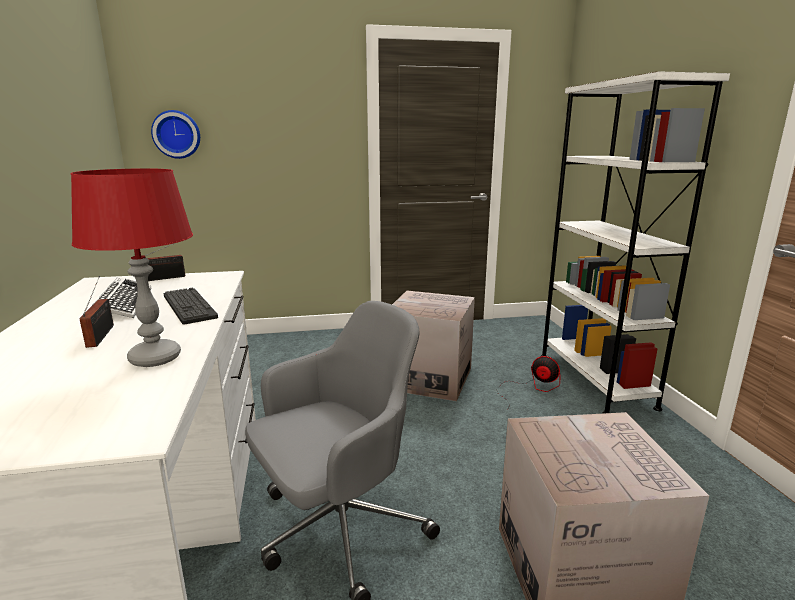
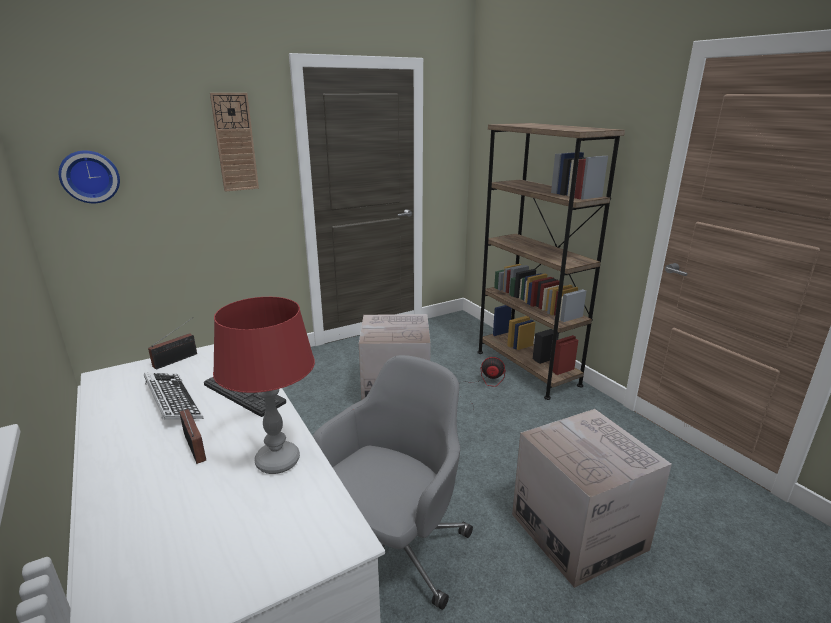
camera: 20 degrees left, 5 degrees up
(306, 111) = (235, 142): none -> wall clock
(594, 380) = (527, 368): white bookcase -> brown bookcase

